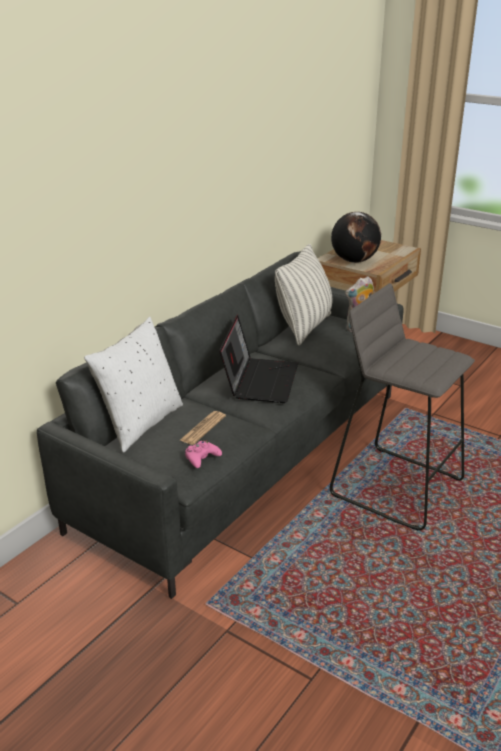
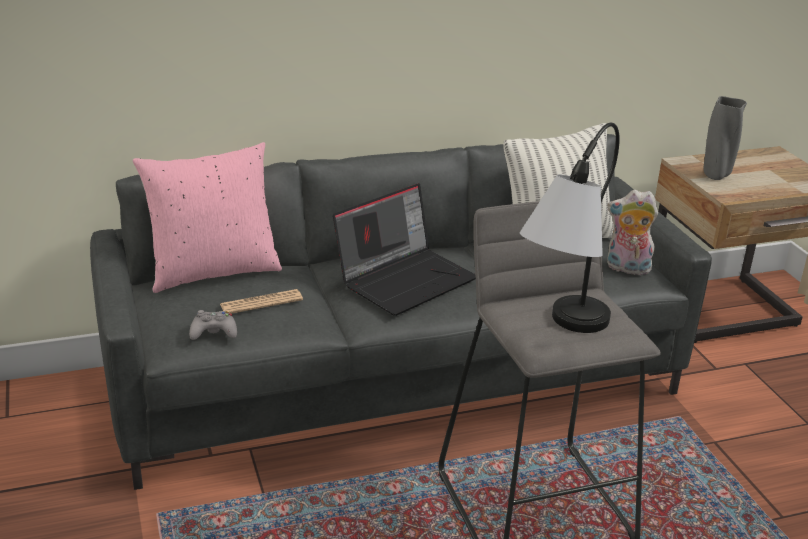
camera: 35 degrees right, 0 degrees up
(140, 423) = (213, 271): white pillow -> pink pillow
(201, 458) = (213, 332): pink game controller -> grey game controller
(354, 261) = (716, 176): globe -> grey vase
(427, 368) = (560, 333): none -> table lamp

